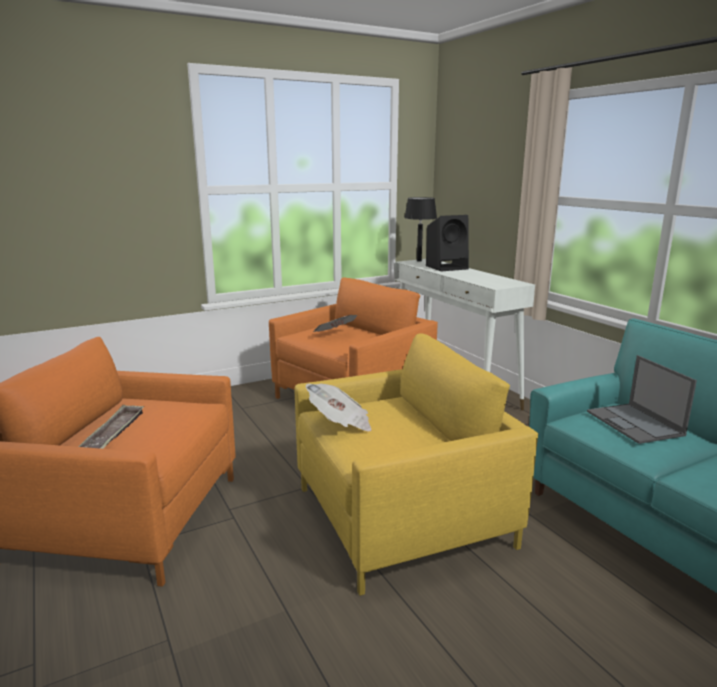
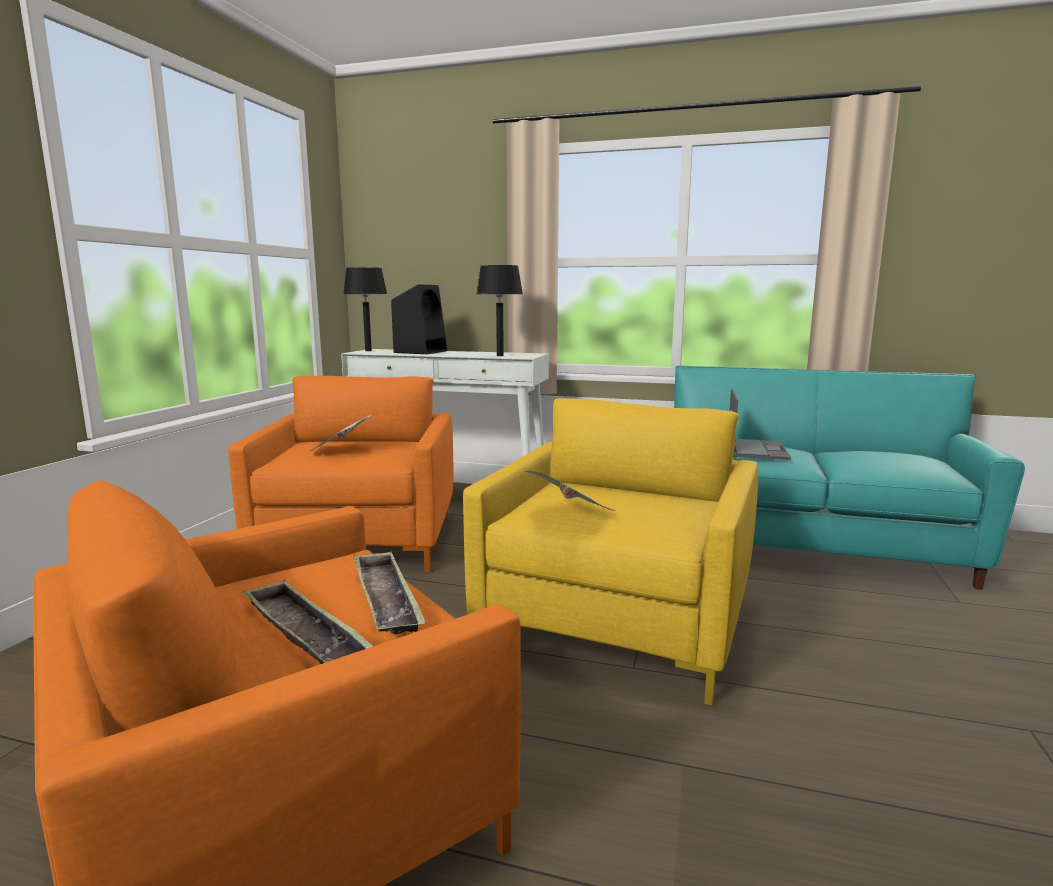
camera: 45 degrees left, 5 degrees down
(164, 432) = (386, 599): none -> tray
(483, 281) = (500, 355): none -> black table lamp
(635, 424) = (756, 449): laptop -> laptop turned 105 degrees counterclockwise

